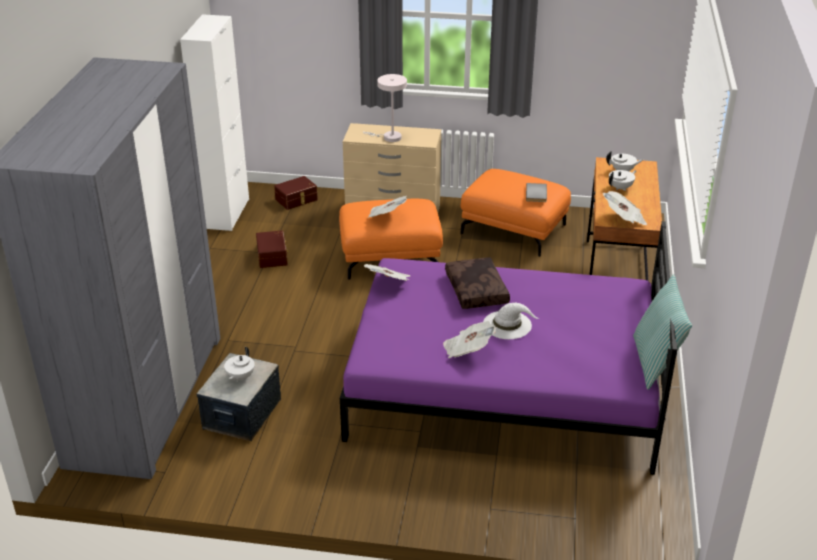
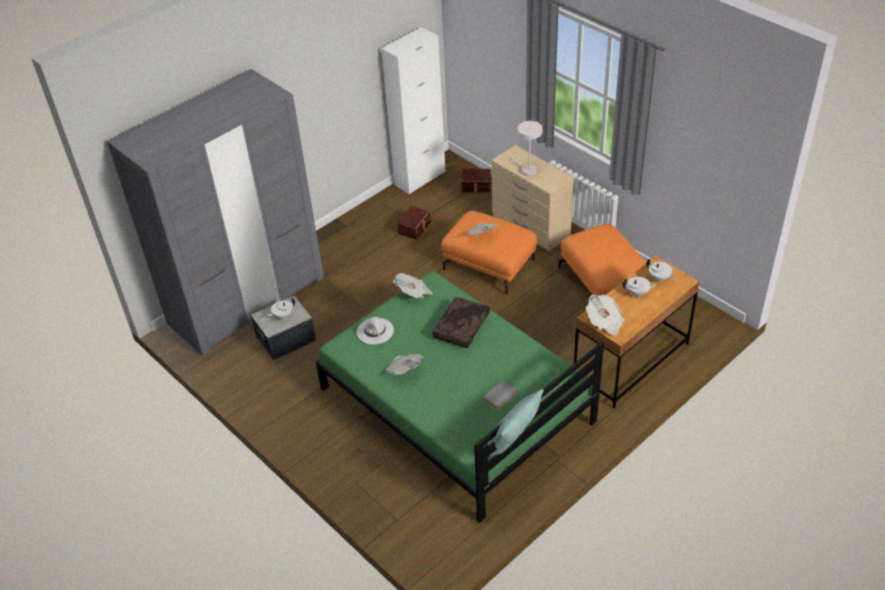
camera: 40 degrees right, 10 degrees up
(504, 386) = (455, 405): purple bed -> green bed
(508, 325) = (450, 364): white hat -> white hat (375, 331)
(537, 194) = (611, 264): grey book -> grey book (500, 396)

